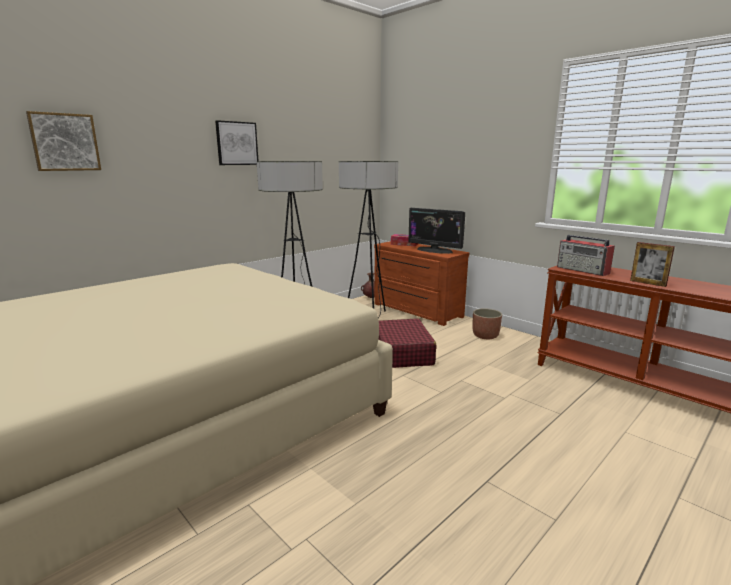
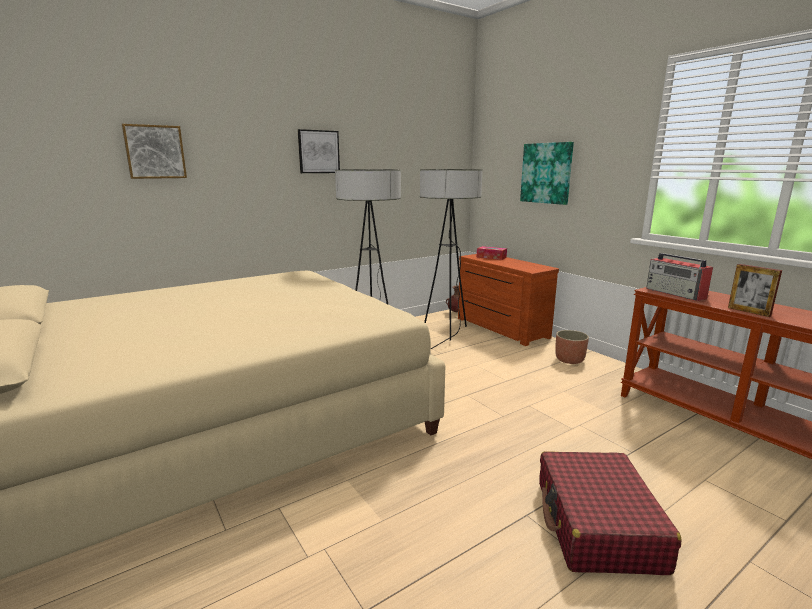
camera: 10 degrees right, 0 degrees up
(402, 353) = (472, 371): red suitcase -> red suitcase (597, 525)
(434, 250) = (521, 265): monitor -> none
(454, 164) = (546, 173): none -> picture

